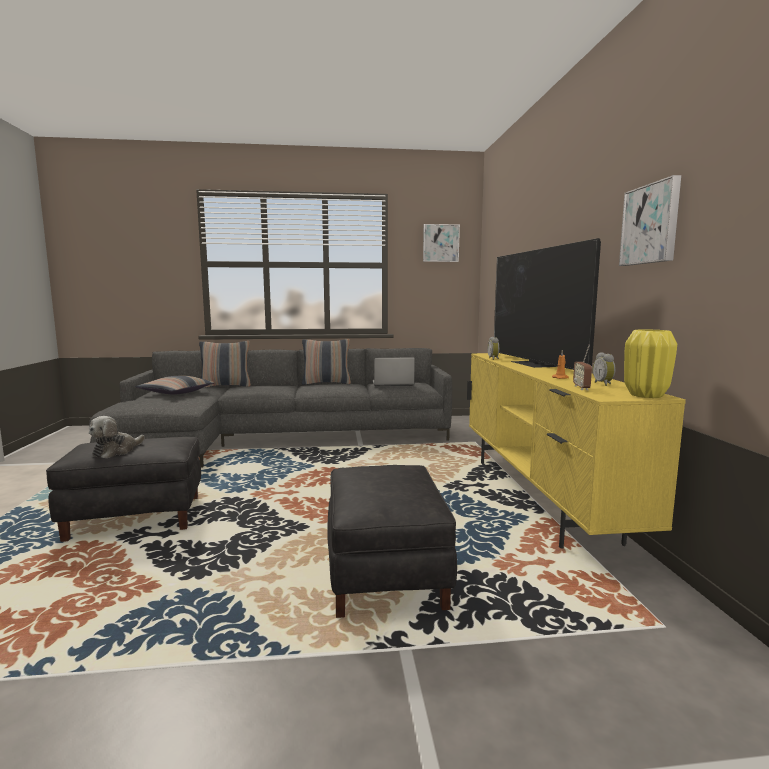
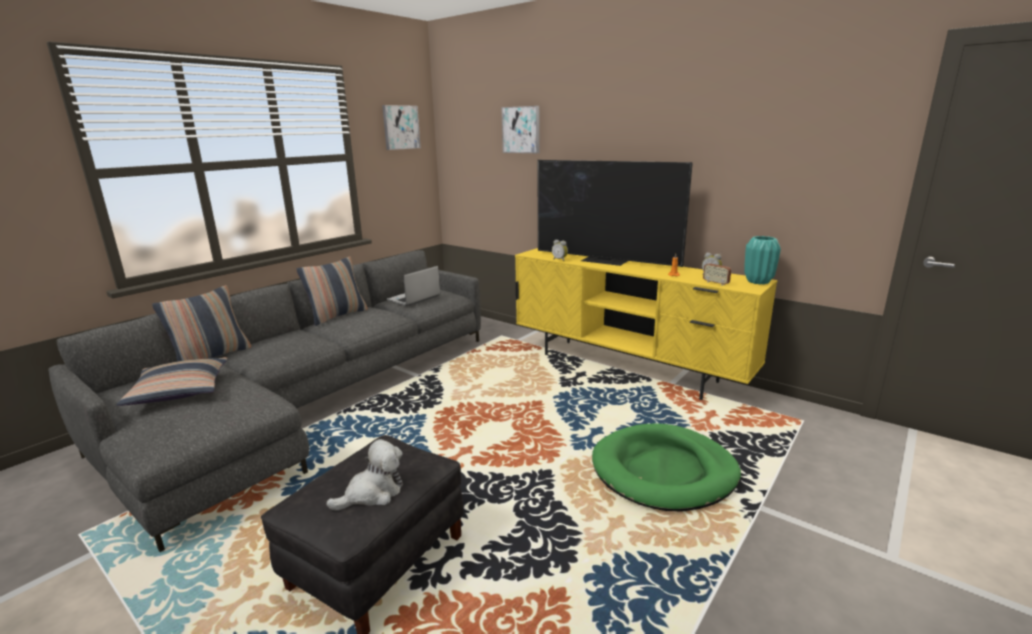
camera: 45 degrees left, 10 degrees up
(116, 451) = (373, 493): plush toy -> plush toy turned 105 degrees counterclockwise
(386, 573) = (664, 471): black ottoman -> green dog bed
(646, 395) = (758, 282): yellow vase -> turquoise vase
(651, 224) = (729, 154): picture -> picture (521, 130)

